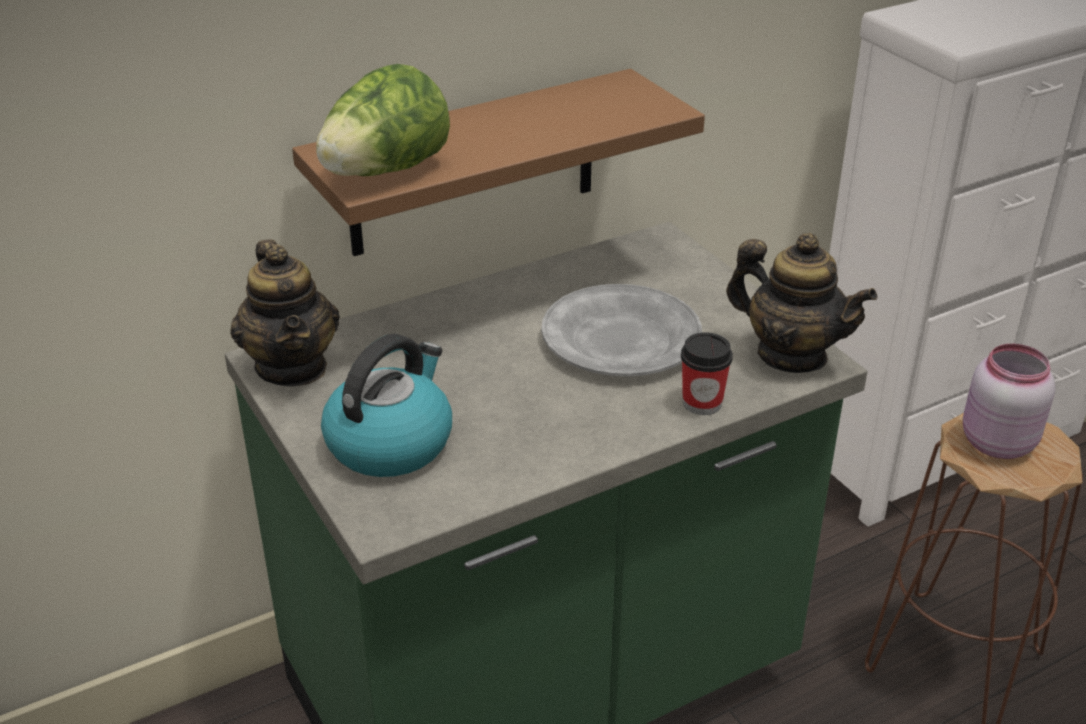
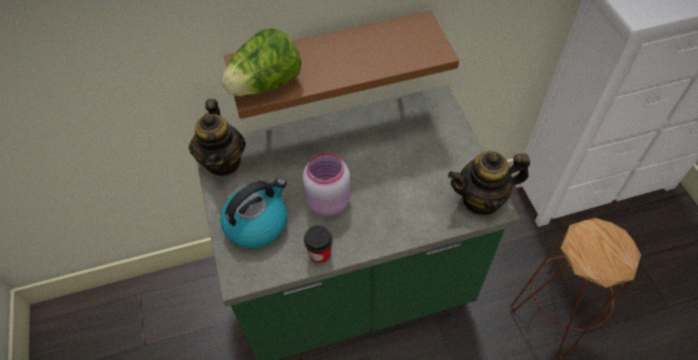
camera: 15 degrees right, 20 degrees up
(621, 338) = (394, 170): grey plate -> none
(702, 403) = (422, 226): cup -> cup (320, 255)
(791, 355) = (481, 199): teapot -> teapot turned 120 degrees clockwise
(995, 442) = (593, 245): pink jar -> pink jar (327, 201)

